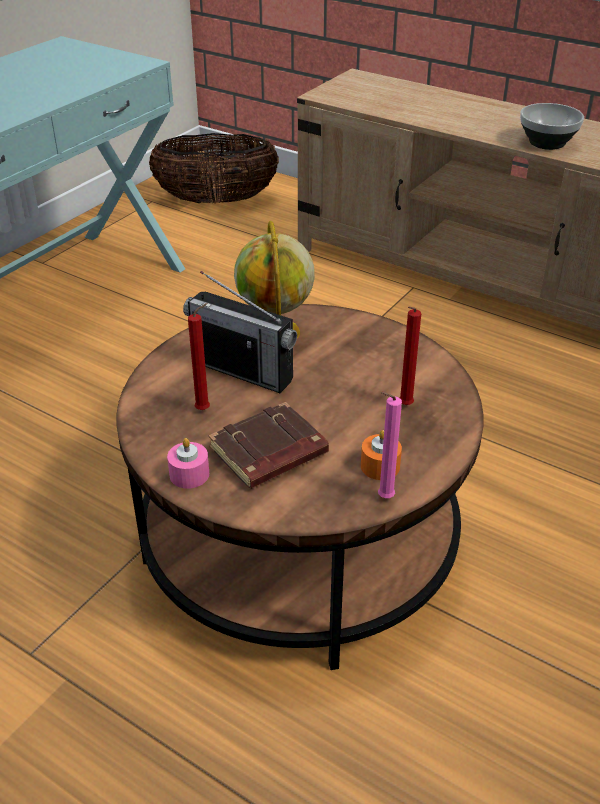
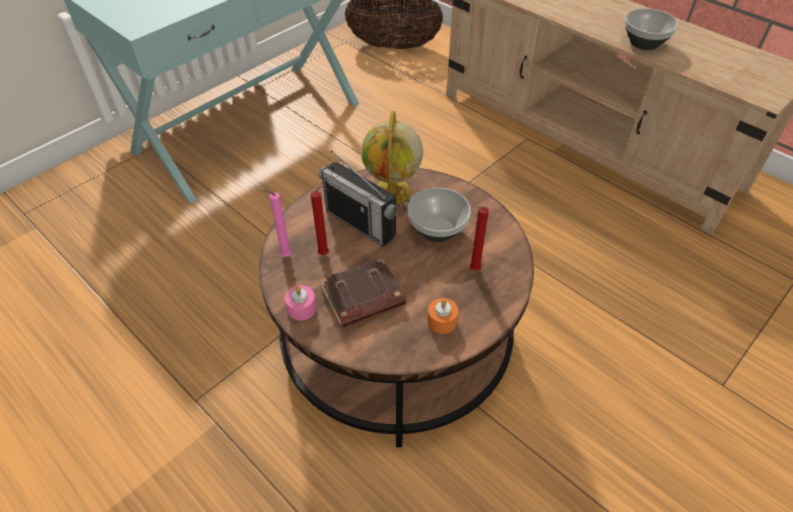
camera: 10 degrees right, 10 degrees up
(347, 367) = (438, 230): none -> bowl
(383, 498) = (437, 349): pink candle -> pink candle (284, 256)

